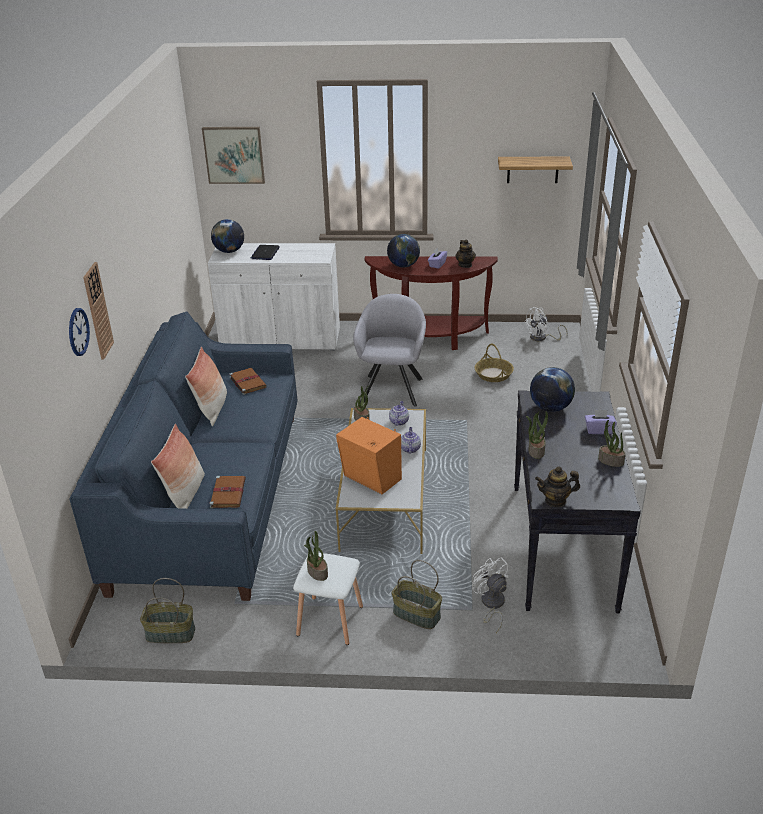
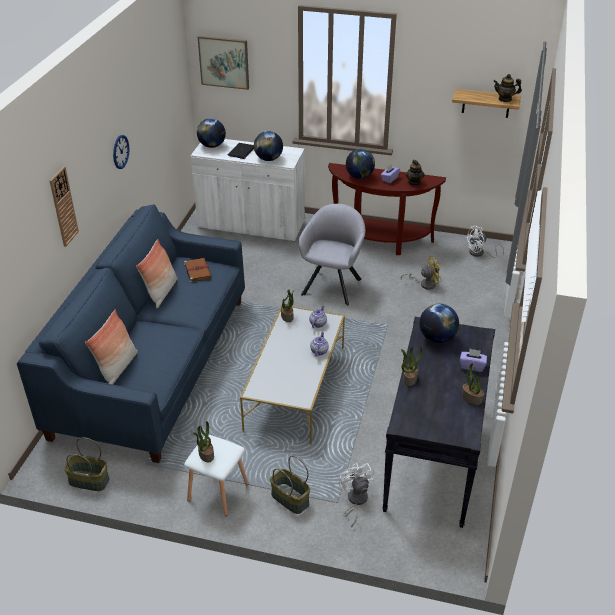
camera: 10 degrees right, 5 degrees up
(78, 332) = (39, 226): wall clock -> wall clock (120, 151)
(228, 493) = (151, 372): brown book -> none
(299, 257) = (268, 159): none -> globe
(371, 479) = (278, 375): orange speaker -> none
(493, 374) = (424, 284): basket -> yellow fan
(555, 500) = (409, 428): teapot -> teapot (505, 99)

